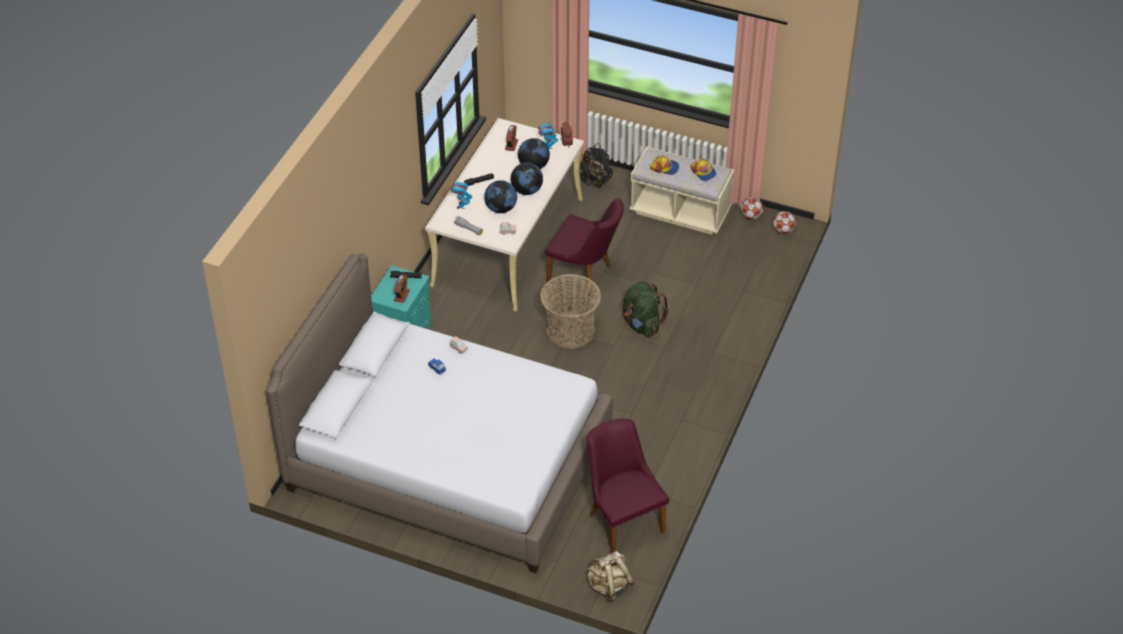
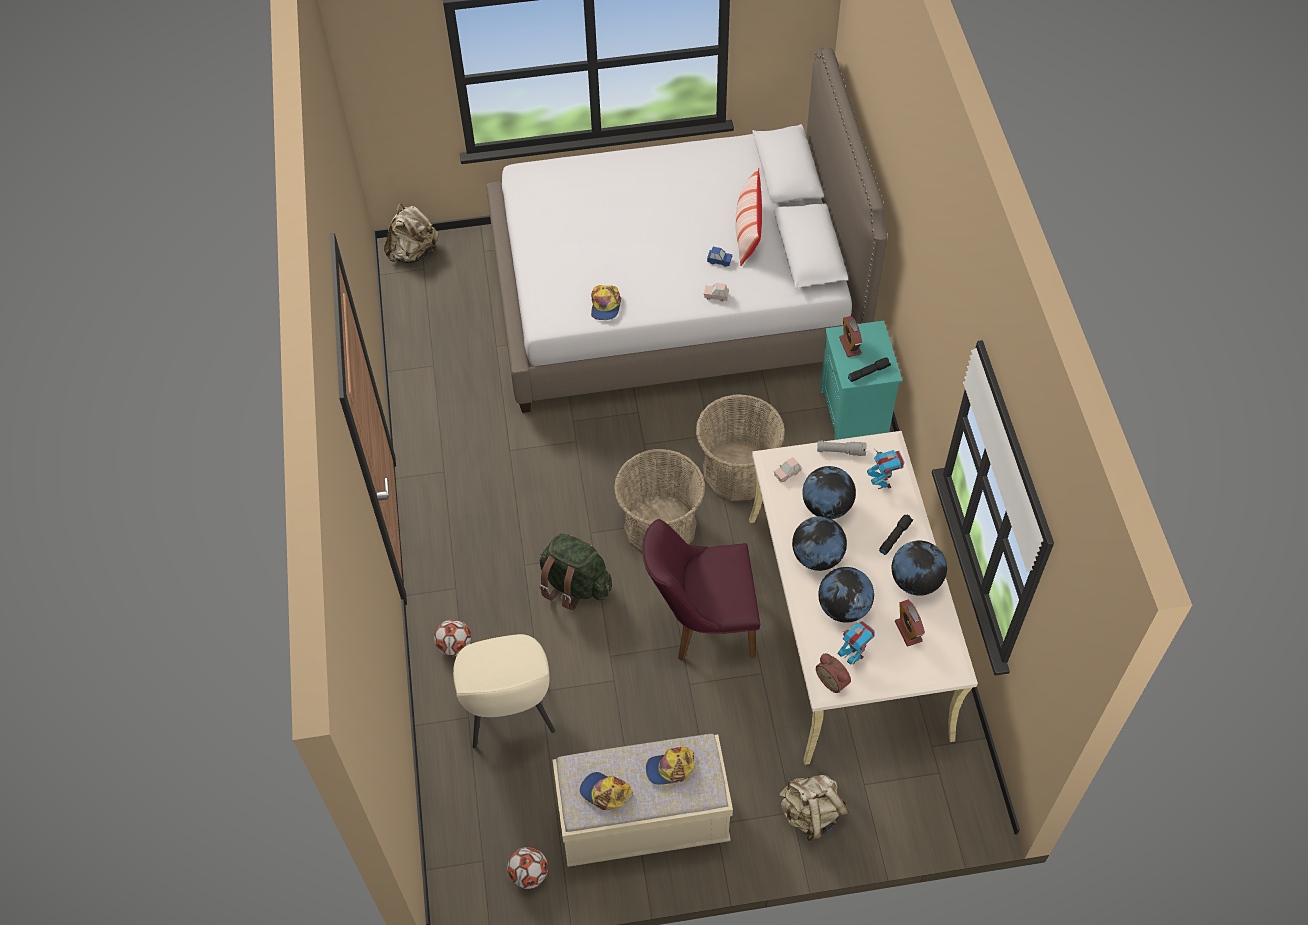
camera: 150 degrees right, 10 degrees up
(401, 379) = (748, 231): none -> pillow
(487, 161) = (915, 581): none -> globe
(500, 338) = (738, 471): none -> basket
(532, 375) = (605, 305): none -> cap
(595, 181) = (811, 814): black backpack -> beige backpack
(622, 519) = (443, 324): purple chair -> none
(719, 282) = (509, 713): none -> beige chair
(783, 230) = (464, 872): football -> football (454, 646)

